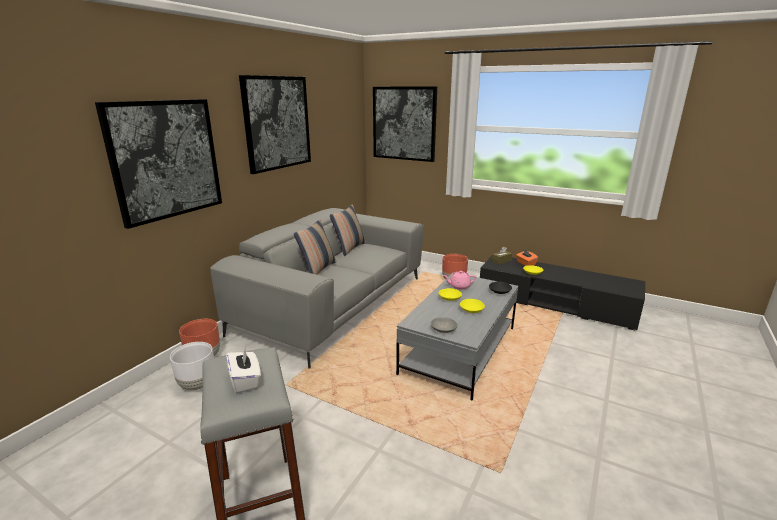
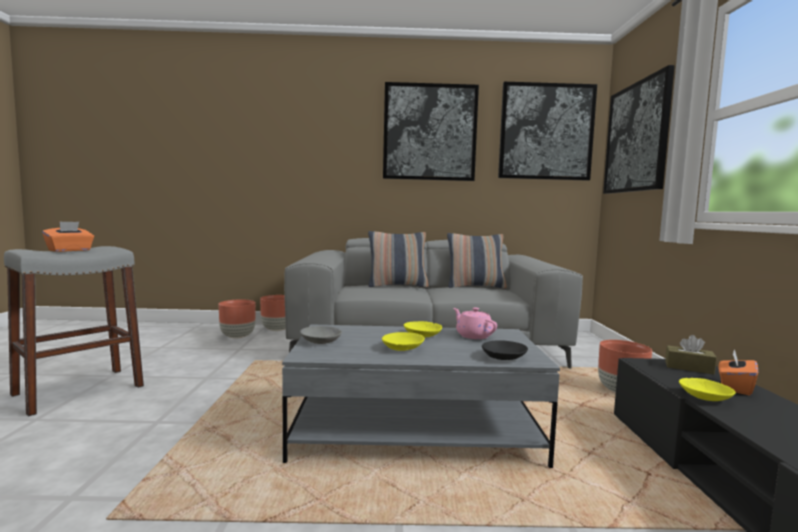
camera: 60 degrees right, 15 degrees down
(166, 160) = (294, 149): picture -> picture (546, 132)
(198, 384) = (238, 337): white planter -> brown planter
(245, 381) = (70, 250): white tissue box -> orange tissue box

